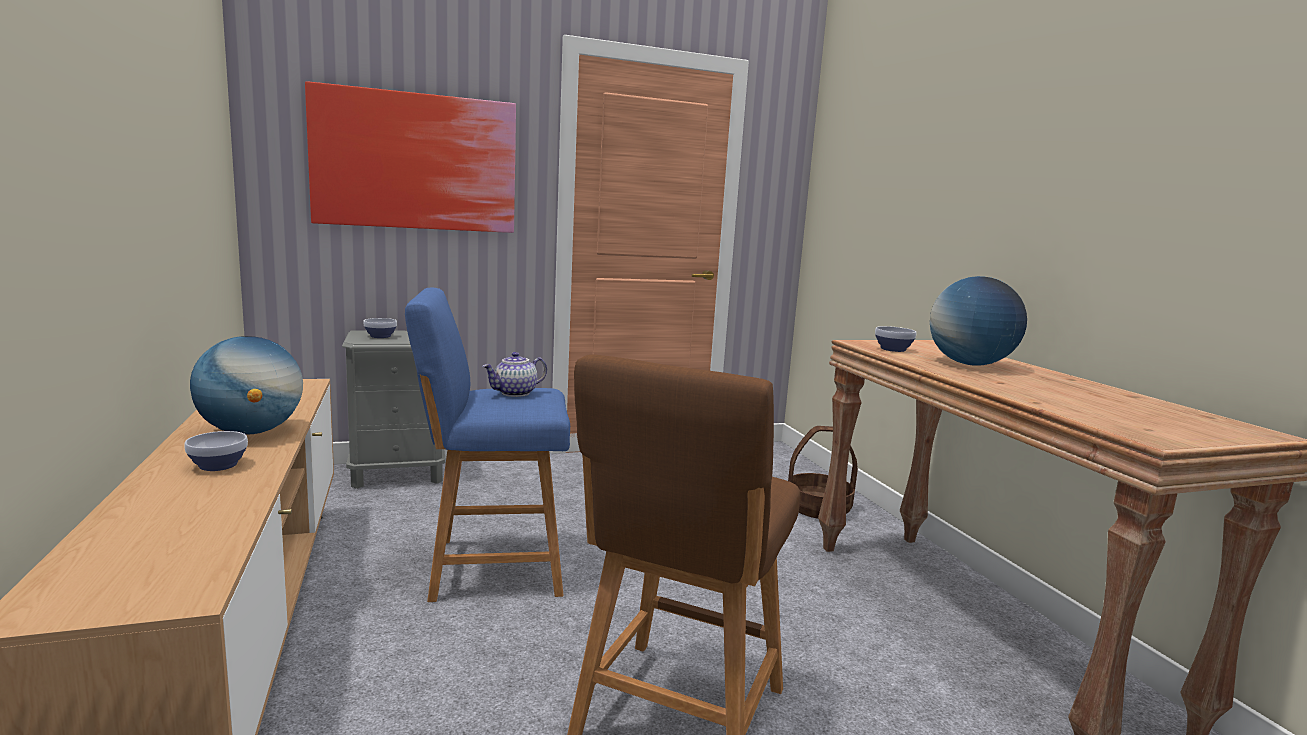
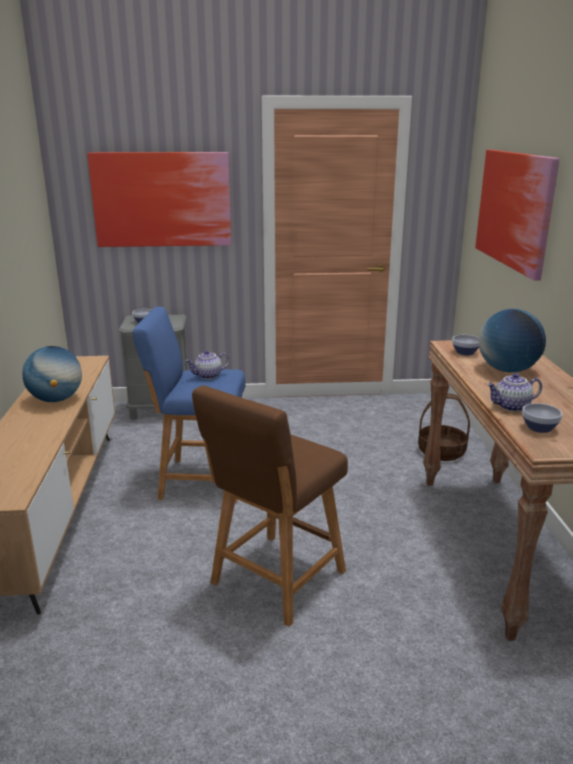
camera: 15 degrees right, 10 degrees up
(219, 465) = (36, 423): bowl -> bowl (539, 427)
(904, 184) = (515, 209): none -> picture
(1035, 397) = (511, 407): none -> teapot

